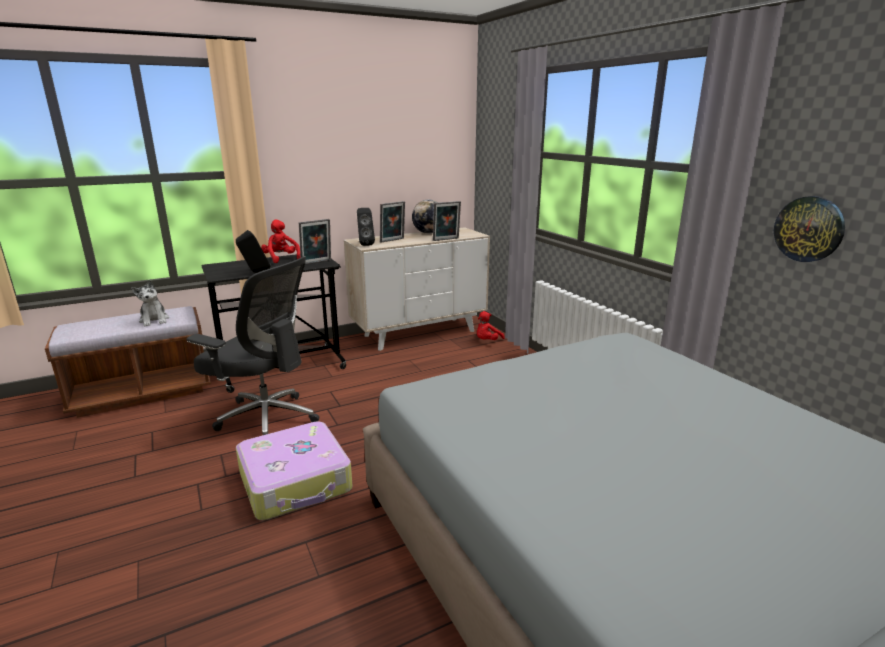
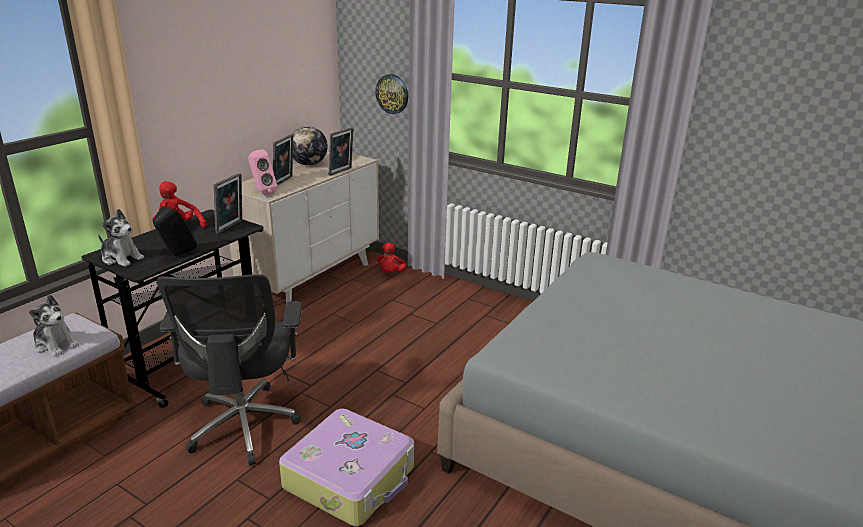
camera: 30 degrees left, 5 degrees up
(221, 269) = (121, 258): none -> plush toy
(265, 418) = (243, 423): office chair -> office chair turned 90 degrees clockwise
(365, 245) = (262, 193): black speaker -> pink speaker
(809, 229) = (730, 154): wall clock -> wall clock (392, 94)

